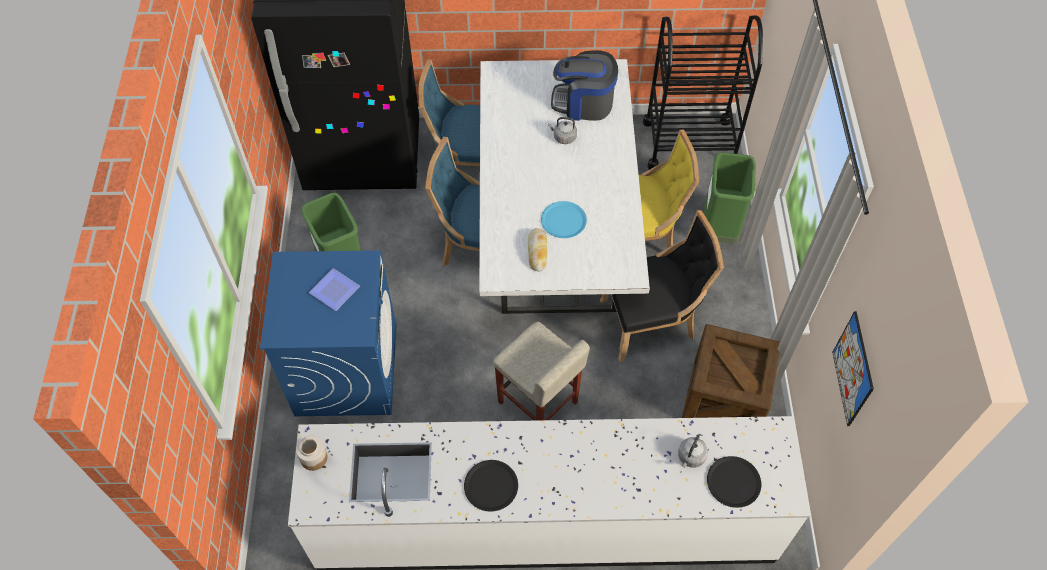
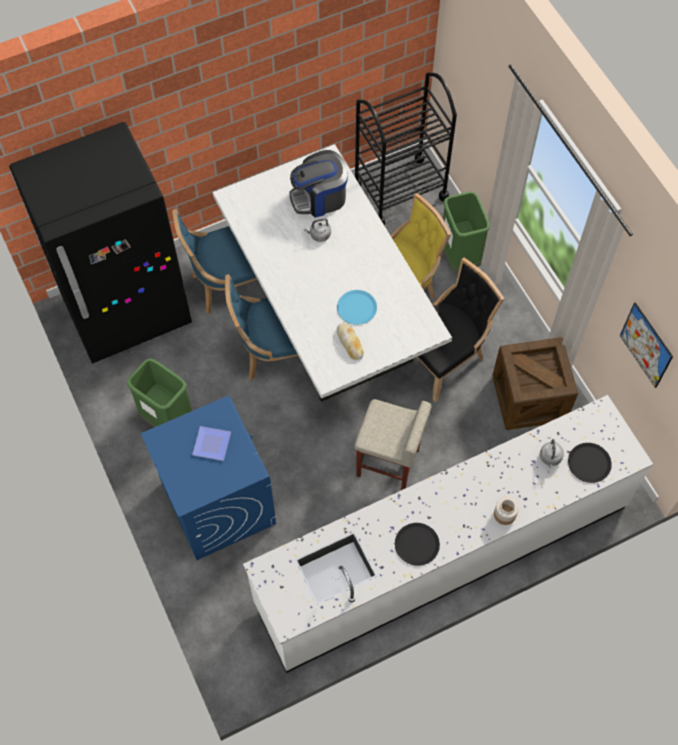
camera: 25 degrees left, 5 degrees up
(313, 457) = (270, 583): jar -> jar (504, 514)

